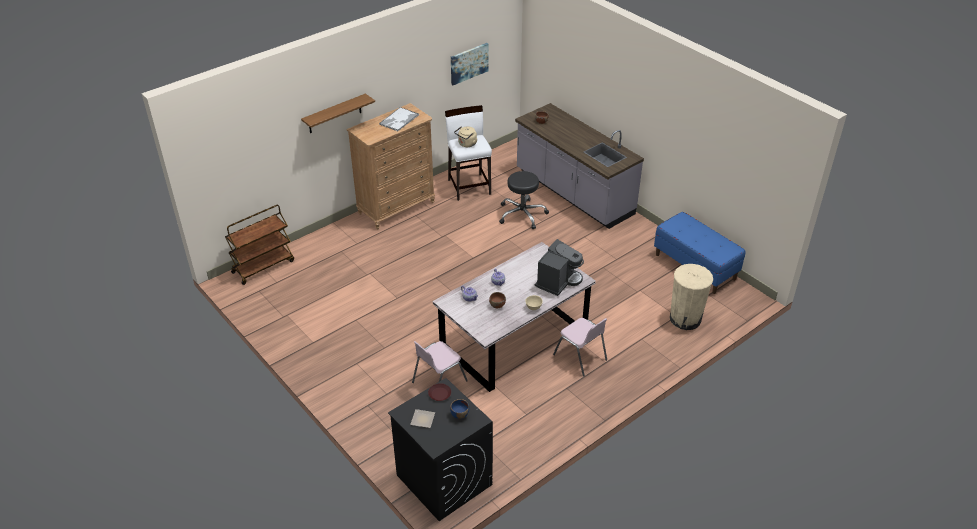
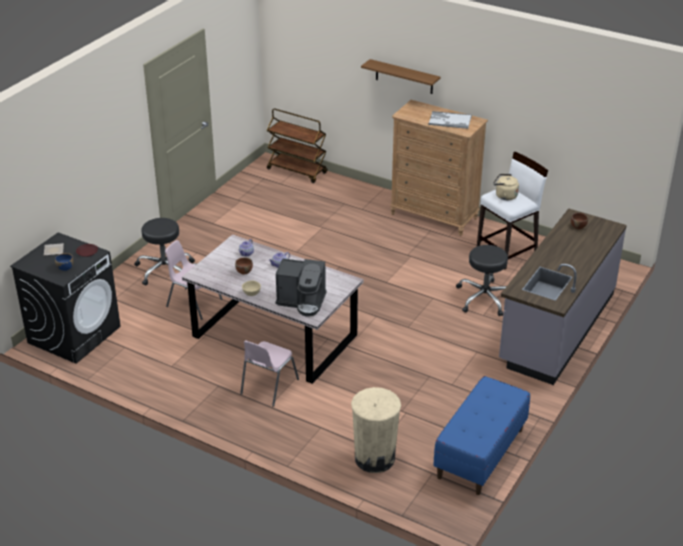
camera: 70 degrees right, 5 degrees down
(371, 392) = (164, 269): none -> black stool
(469, 63) = (575, 123): picture -> none

